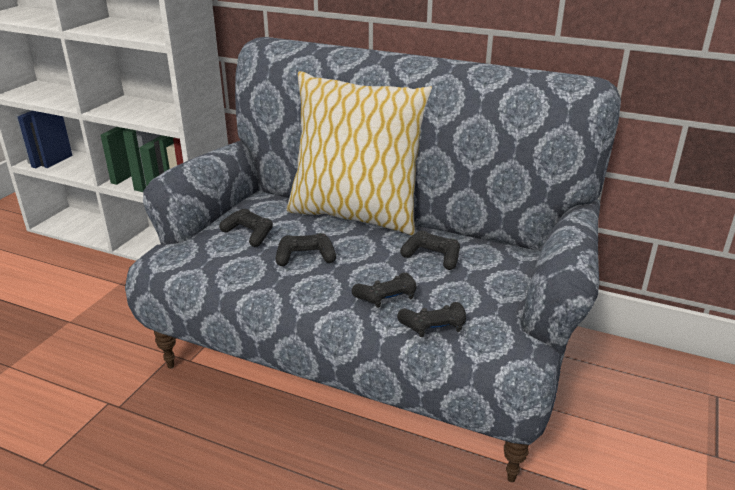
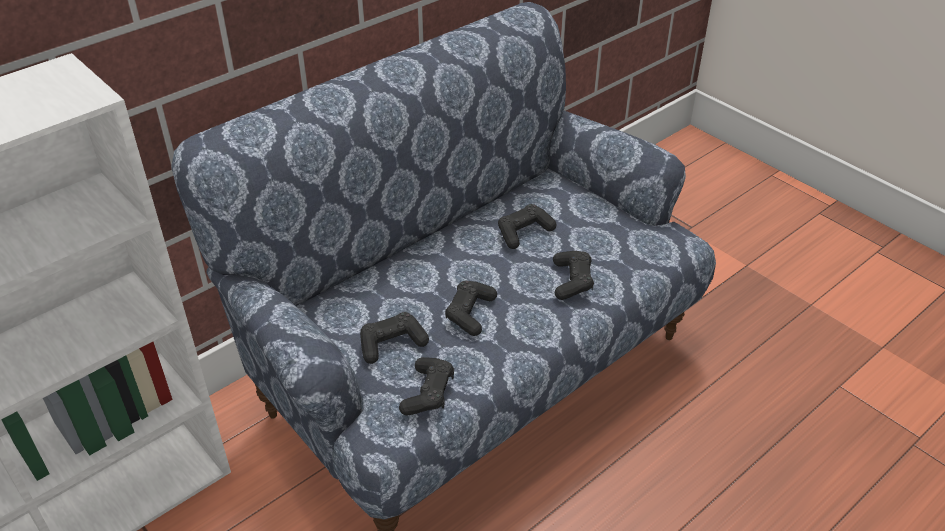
camera: 65 degrees left, 10 degrees up
(355, 215) = (406, 255): pillow -> none
(434, 326) = (629, 268): black game controller -> black game controller (428, 393)

